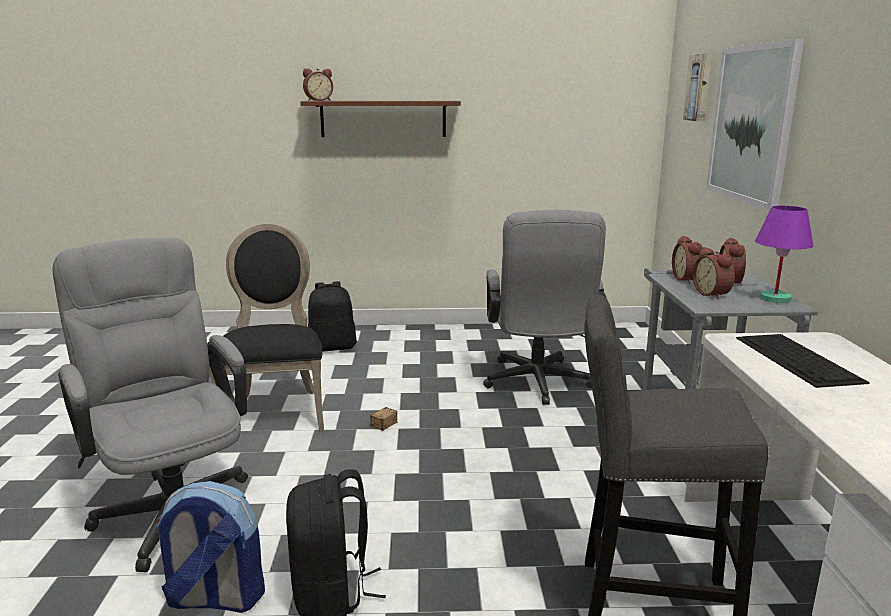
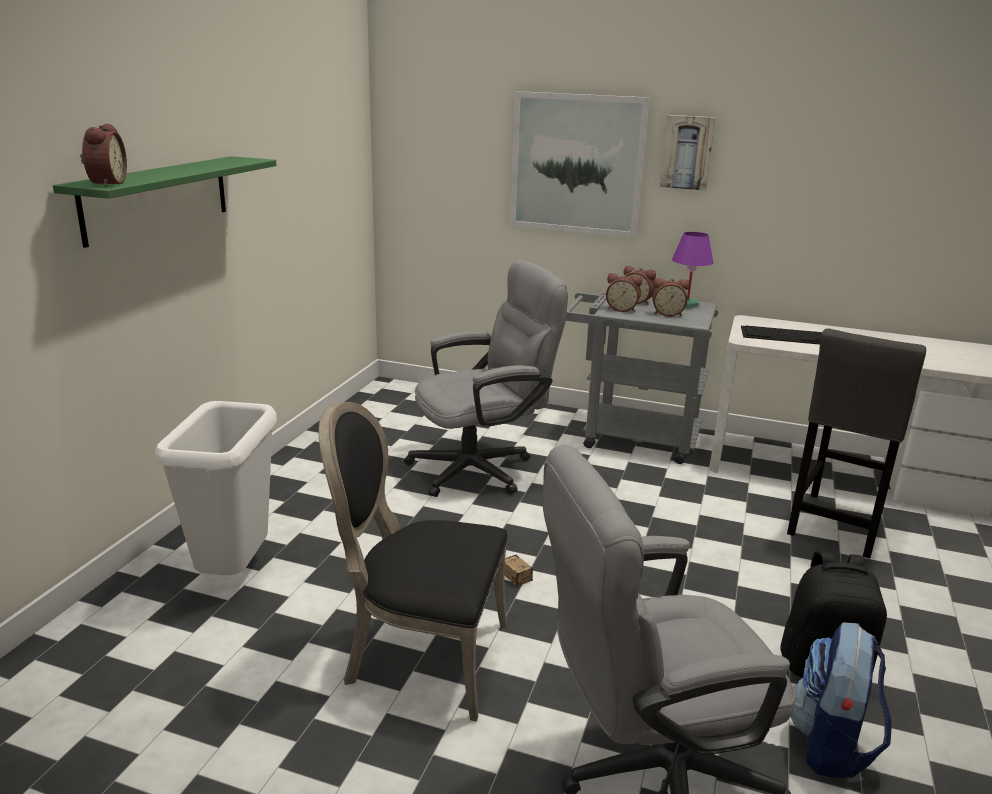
camera: 70 degrees left, 5 degrees up
(333, 347) = (233, 572): black backpack -> white trash can
(383, 118) = (157, 198): brown shelf -> green shelf
(538, 385) = (482, 468): grey office chair -> grey office chair turned 45 degrees counterclockwise
(699, 87) = (459, 124): picture -> picture (687, 152)

